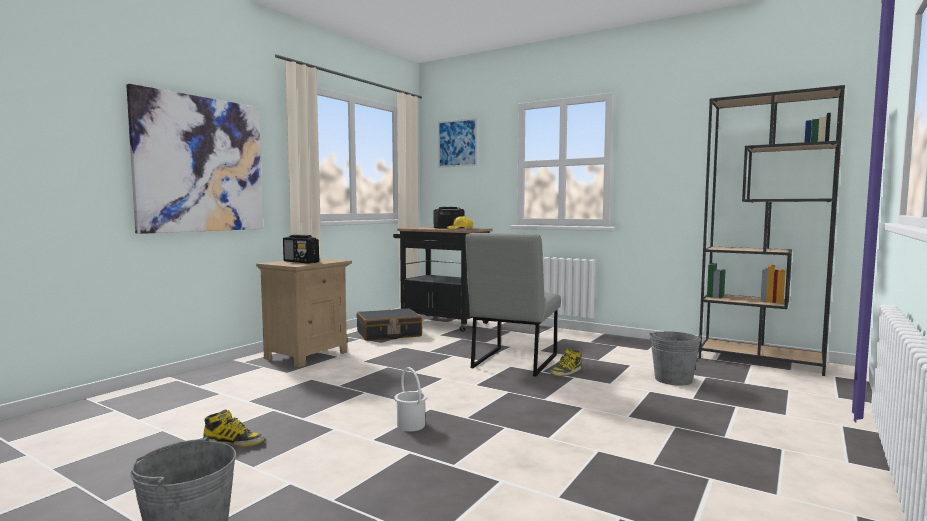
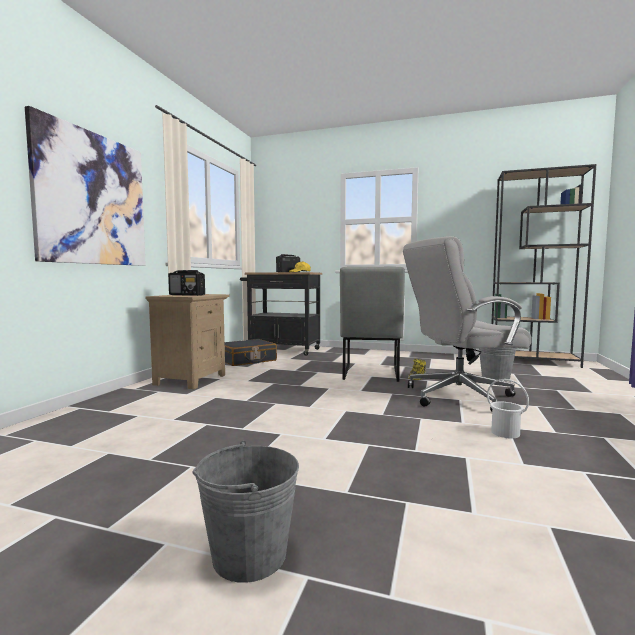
camera: 15 degrees left, 0 degrees up
(234, 442) = (196, 455): boot -> none
(411, 425) = (345, 424): white bucket -> white bucket (505, 433)
(457, 143) = (287, 204): picture -> none
(588, 403) = (459, 396): none -> grey office chair

